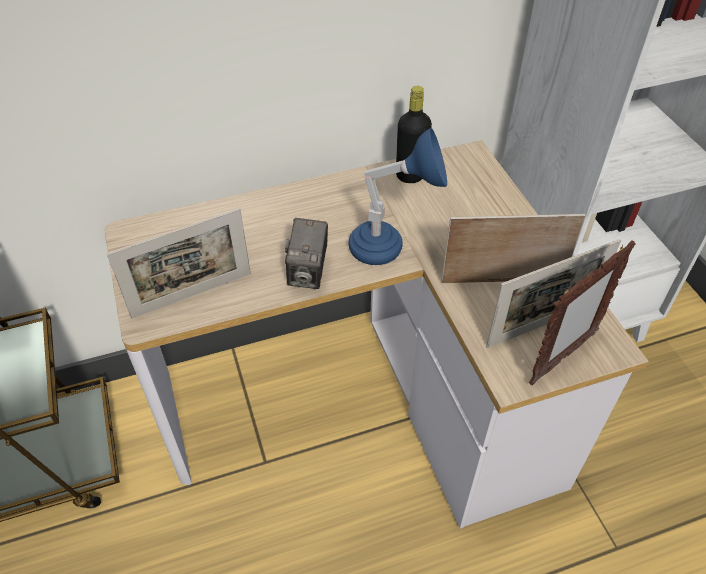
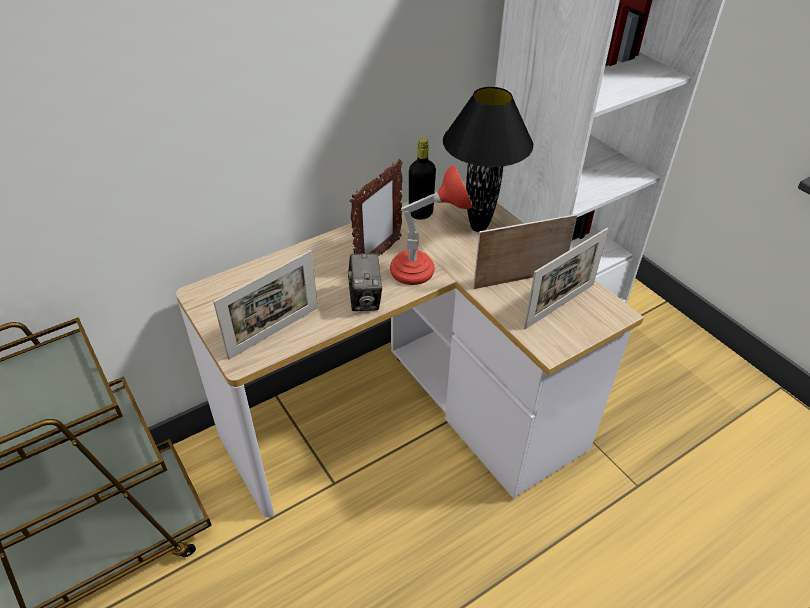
camera: 15 degrees left, 5 degrees down
(391, 250) = (425, 271): blue table lamp -> red table lamp
(473, 204) = (478, 227): none -> black table lamp
(562, 358) = (582, 326): picture frame -> picture frame (378, 256)

